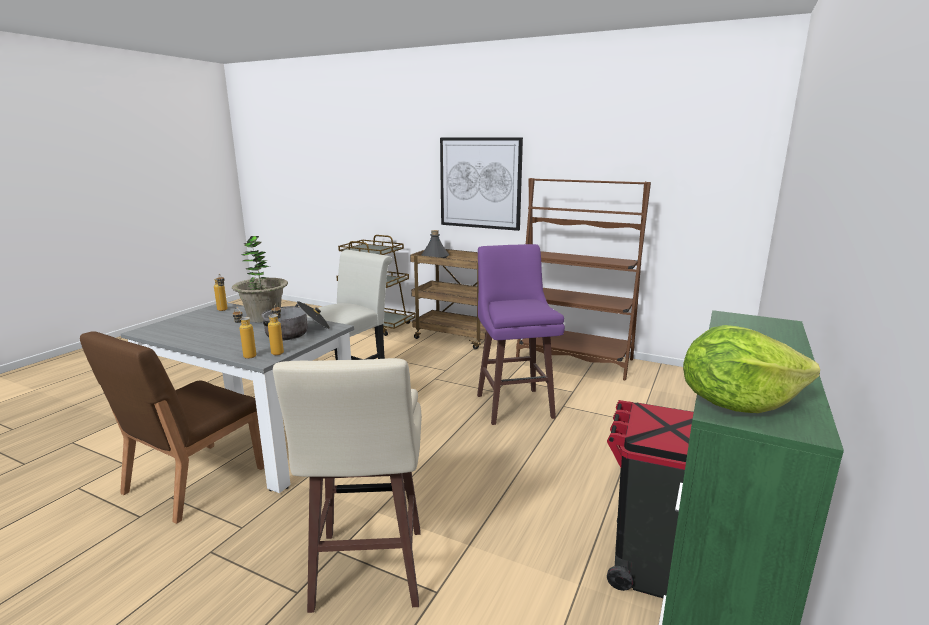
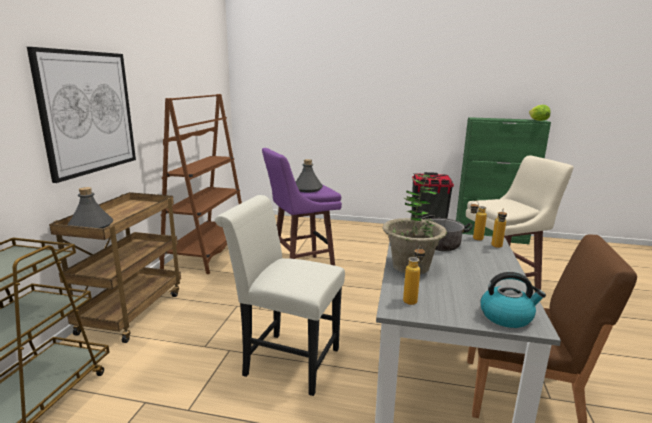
camera: 105 degrees left, 0 degrees up
(162, 327) = (507, 316): none -> kettle
(512, 304) = (308, 189): none -> grey bottle

